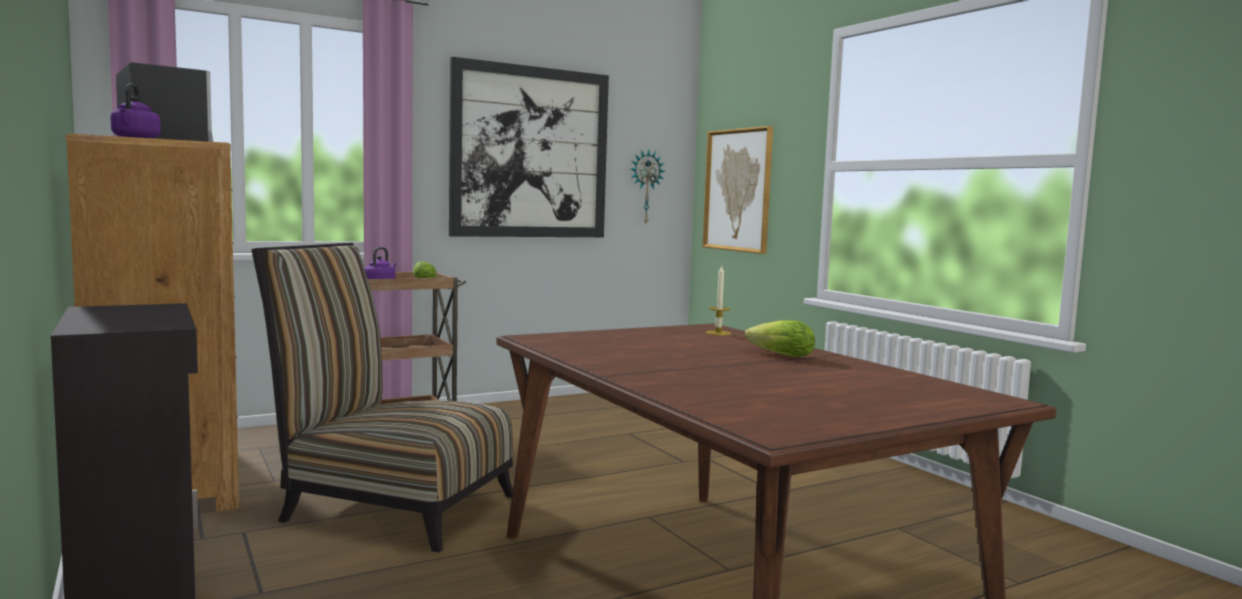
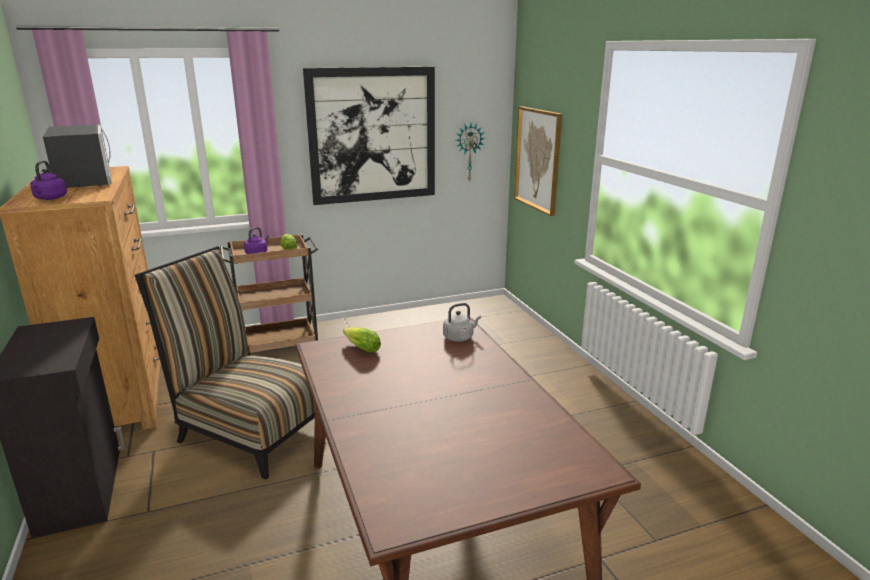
camera: 10 degrees right, 15 degrees up
(718, 333) = (459, 337): candle -> grey kettle
(777, 355) = (480, 381): lettuce -> lettuce (360, 348)

